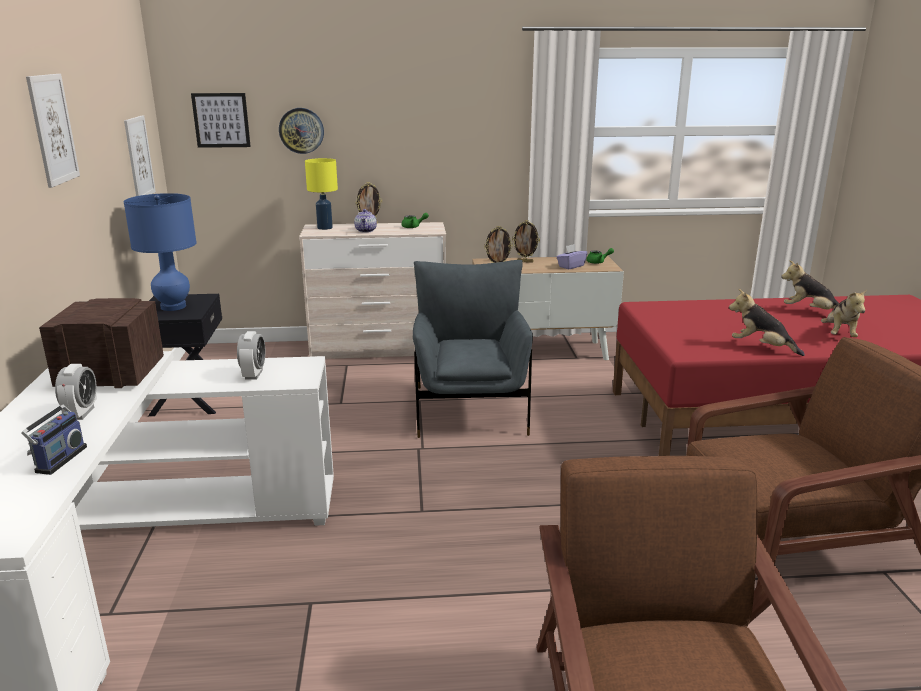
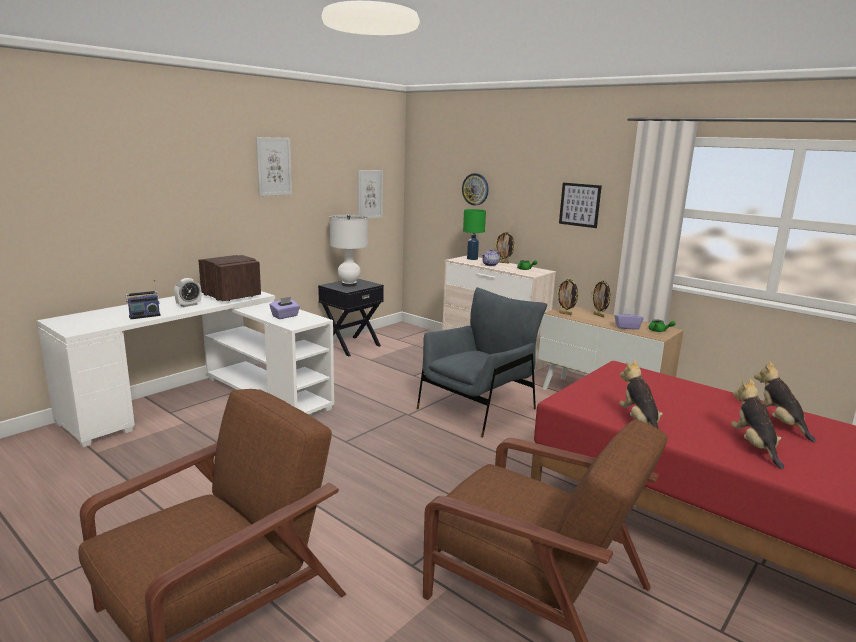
camera: 45 degrees right, 5 degrees down
(173, 307) = (349, 284): blue table lamp -> white table lamp
(221, 120) = (434, 178): picture -> picture (580, 205)
(254, 374) = (285, 316): alarm clock -> purple tissue box
(325, 228) = (472, 259): yellow table lamp -> green table lamp
(839, 334) = (754, 446): plush toy -> plush toy turned 120 degrees clockwise

